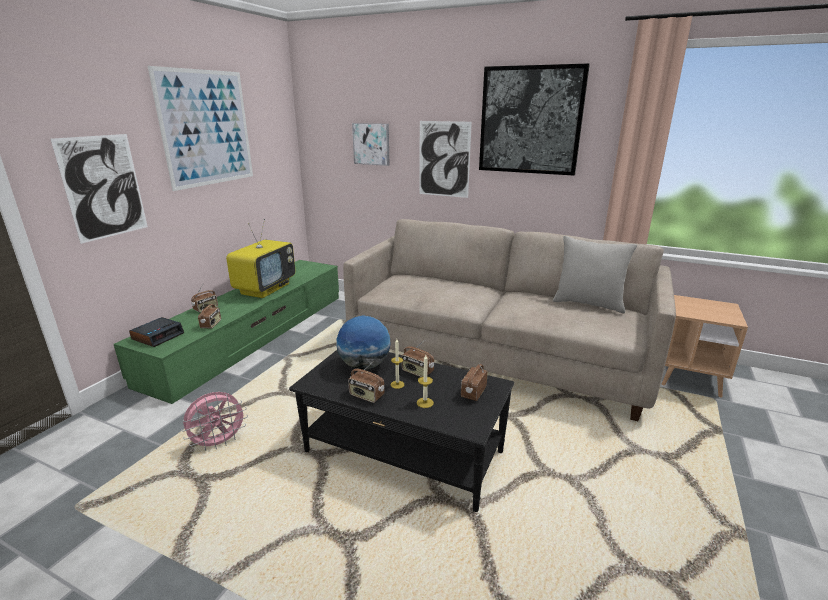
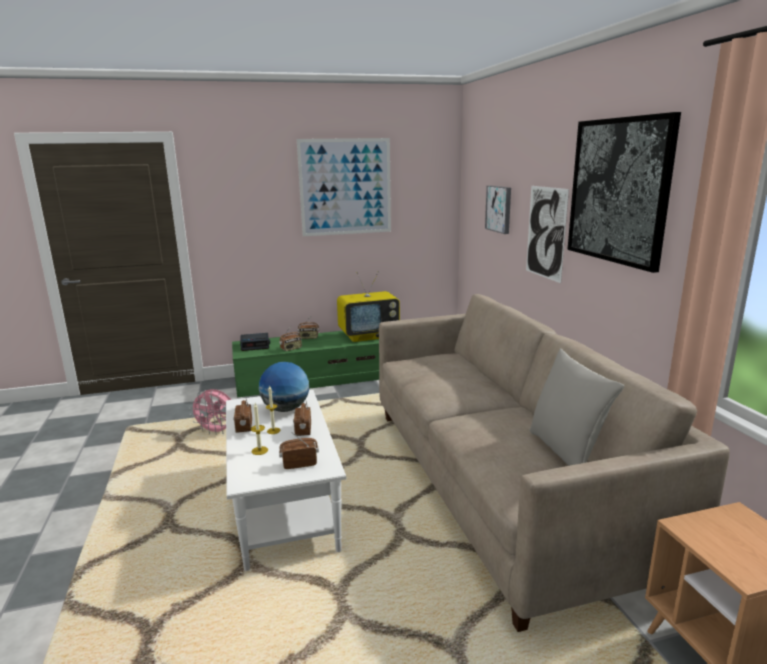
camera: 50 degrees right, 5 degrees down
(104, 187) = (245, 227): picture -> none
(404, 452) = (284, 503): black coffee table -> white coffee table

